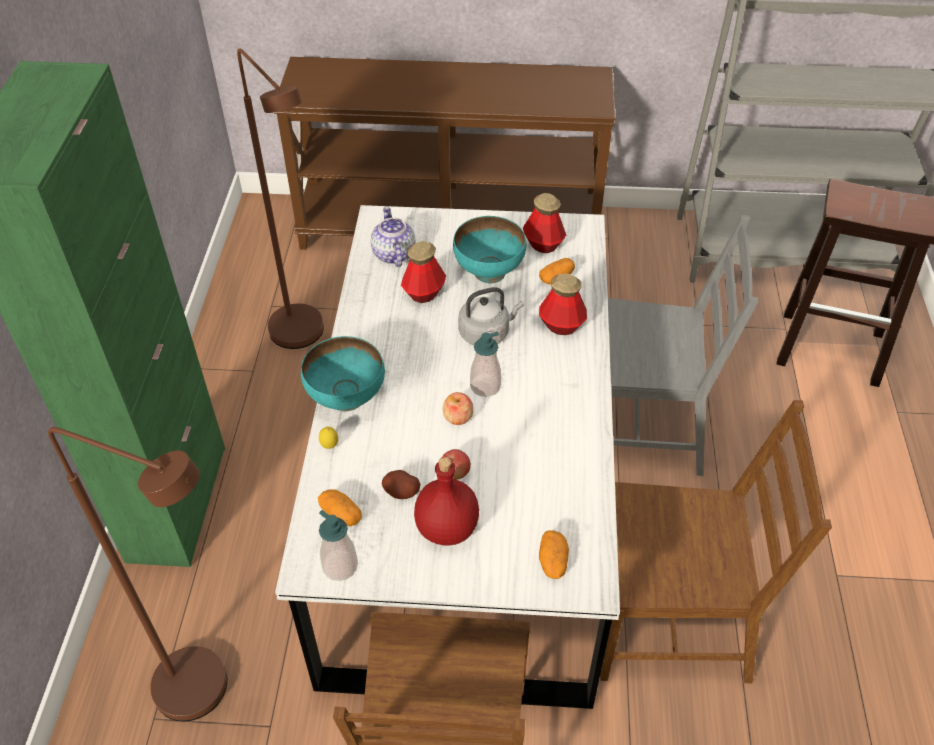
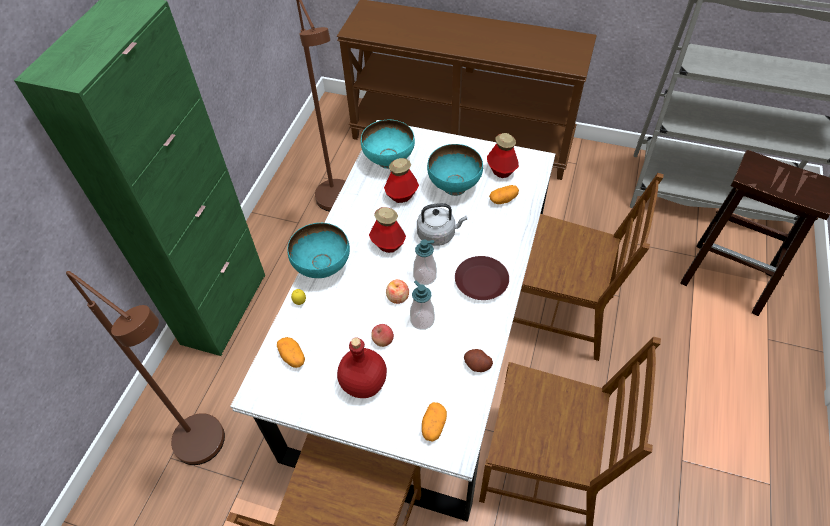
camera: 15 degrees right, 5 degrees up
(340, 566) = (280, 396): soap dispenser -> soap dispenser (422, 320)
(393, 254) = (388, 161): teapot -> turquoise bowl
(401, 492) = (340, 347): potato -> potato (477, 365)
(559, 380) = (481, 281): none -> brown plate
(561, 326) = (496, 238): bottle -> bottle (388, 244)
(640, 426) = (561, 313): grey chair -> brown chair

